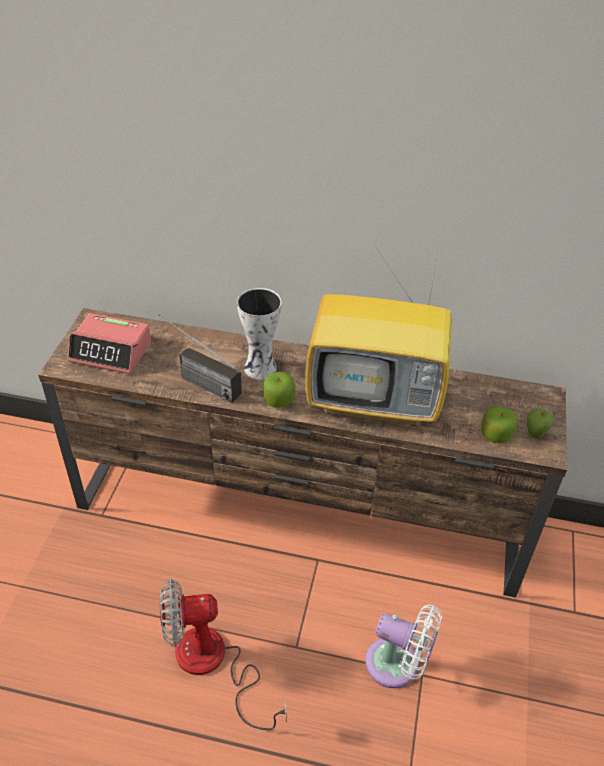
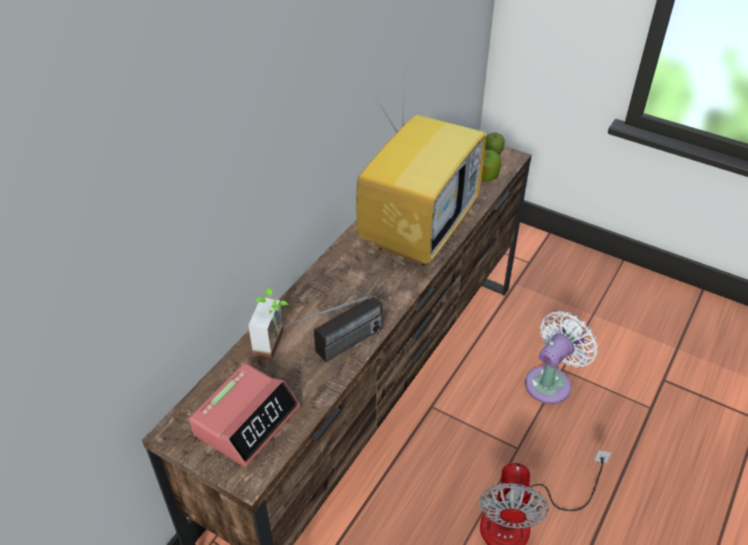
camera: 70 degrees left, 0 degrees up
(191, 346) = (276, 345): none -> potted plant
(261, 369) = (341, 296): vase -> none
(279, 400) = (392, 293): apple -> none

